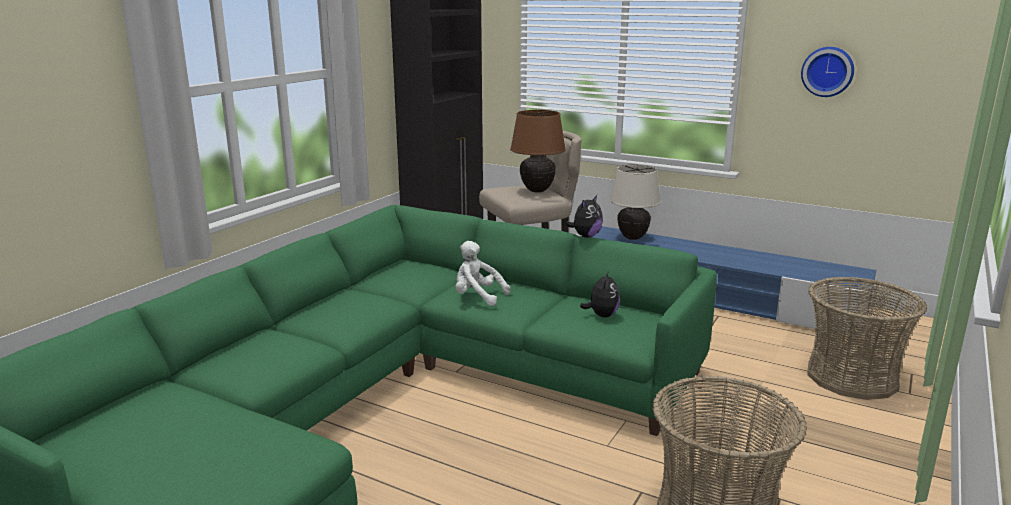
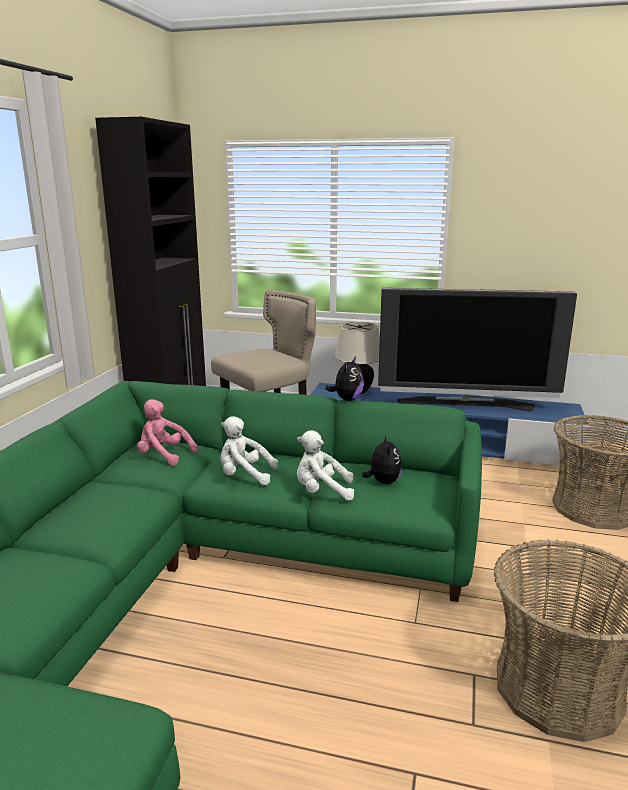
camera: 15 degrees left, 0 degrees up
(414, 274) = (163, 455): none -> pink plush toy
(537, 190) = (273, 354): brown table lamp -> none
(540, 317) = (322, 492): none -> white plush toy
(742, 259) = (466, 404): none -> television
(827, 71) = (528, 227): wall clock -> none

